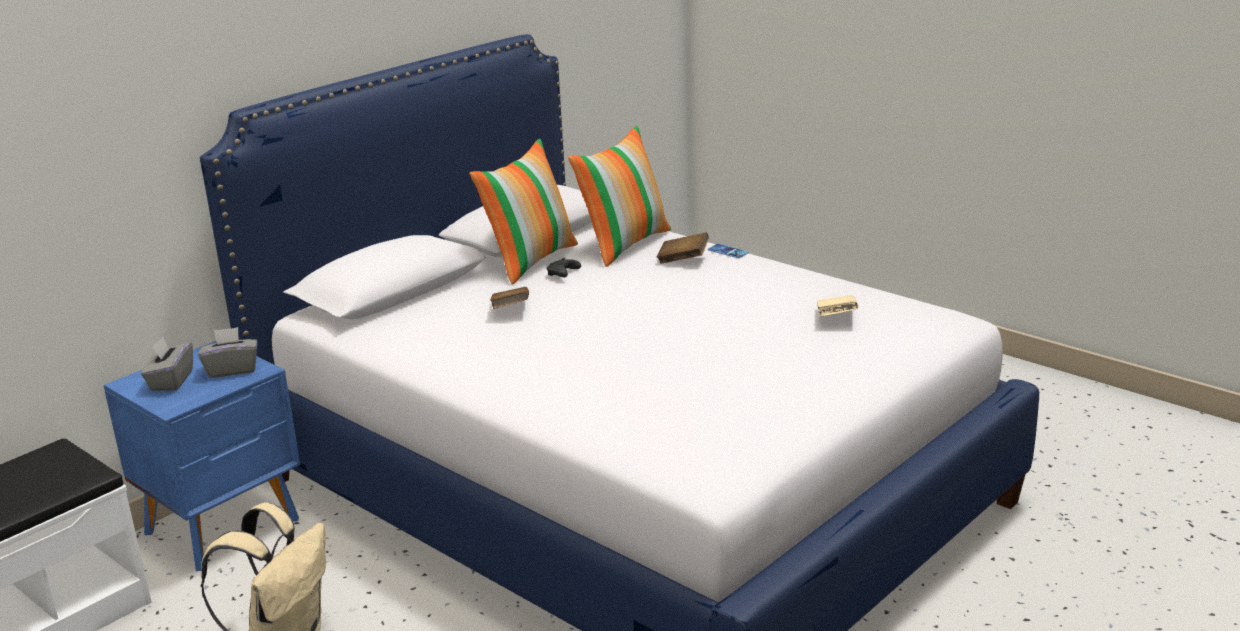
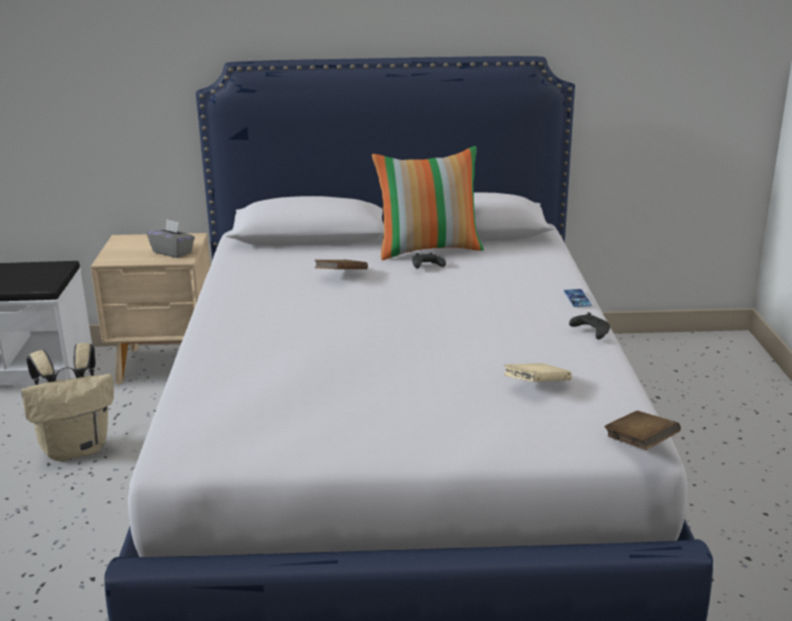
camera: 45 degrees right, 0 degrees up
(171, 381) = (137, 246): grey tissue box -> none
(225, 526) = (168, 366): blue nightstand -> beige nightstand
(624, 244) = (514, 263): pillow -> none
(683, 260) = (528, 290): brown book -> brown book (640, 444)
(788, 270) = (590, 332): none -> black game controller

